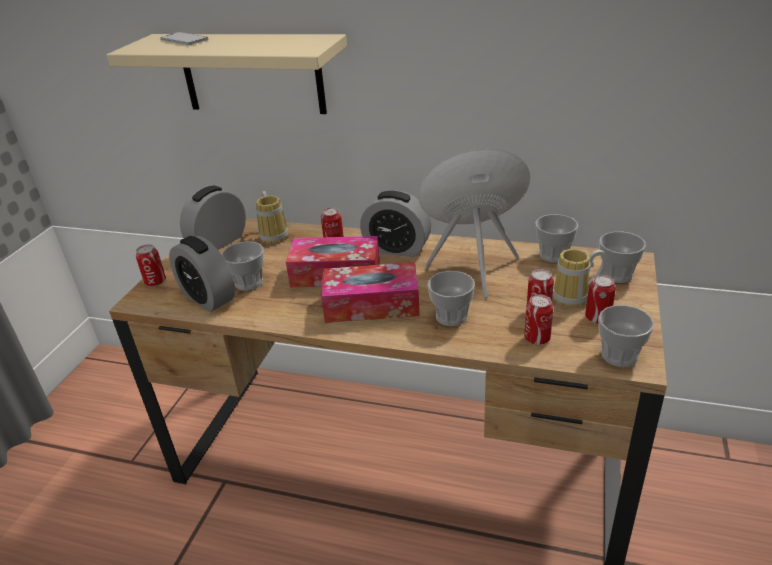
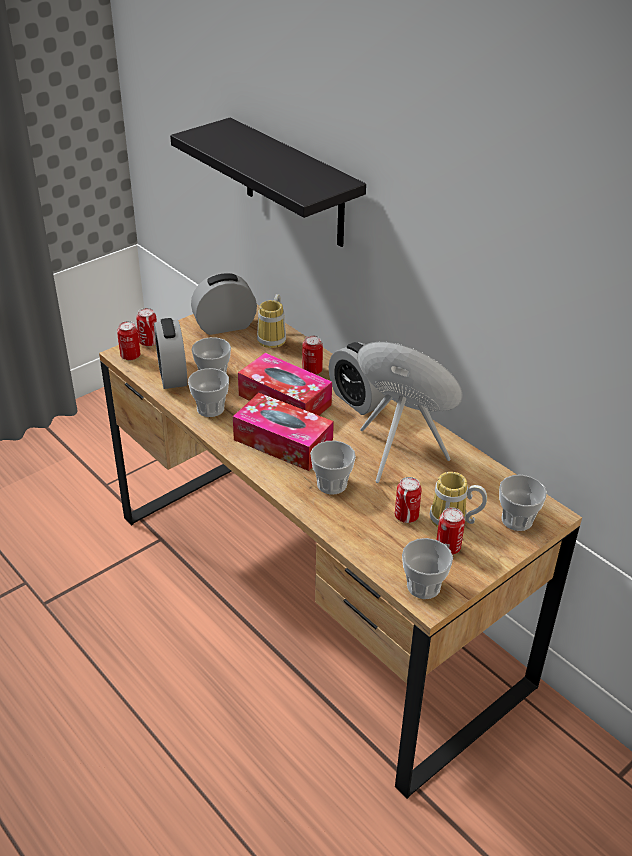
camera: 30 degrees right, 5 degrees up
(184, 40) = (240, 138): phone -> none
(251, 73) = (294, 184): beige shelf -> black shelf
(537, 338) = (376, 537): can -> can (130, 356)
(553, 255) = (484, 473): cup -> cup (210, 408)

